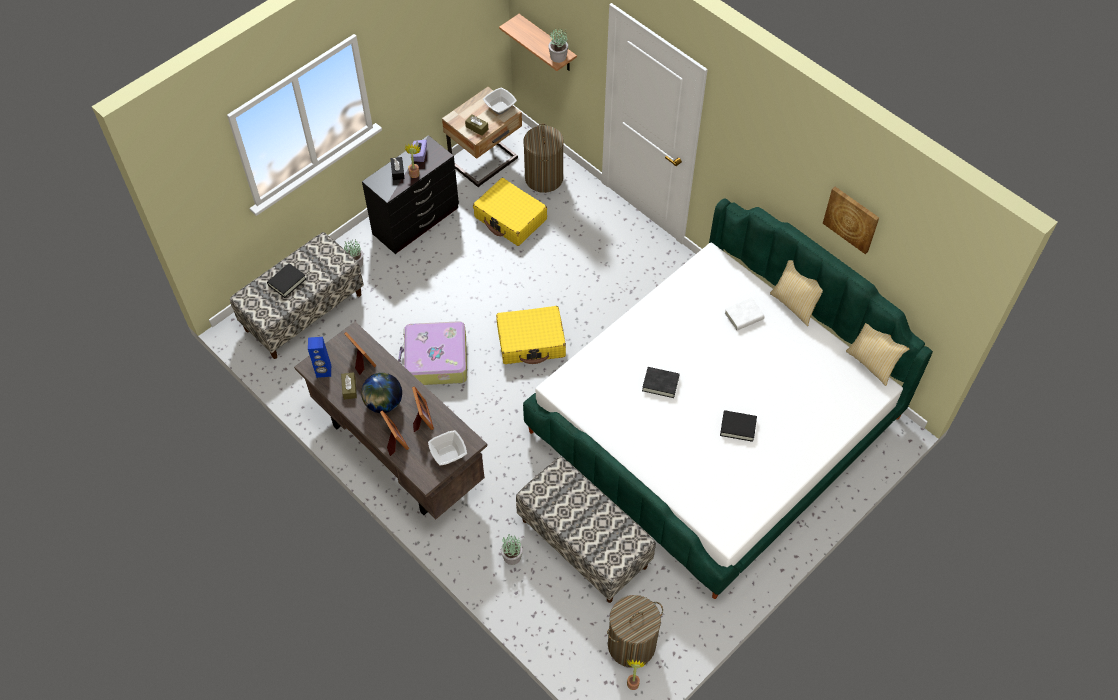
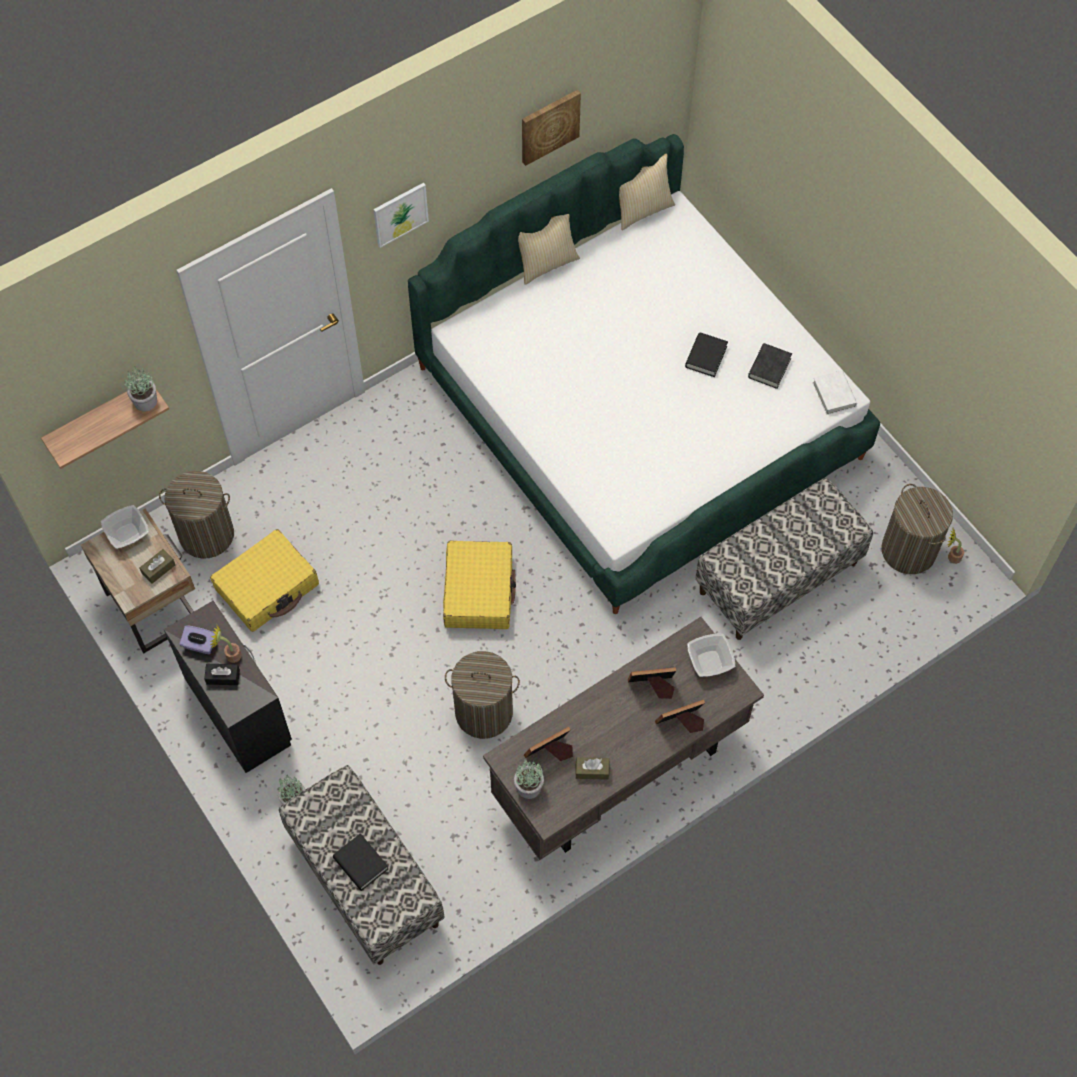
camera: 80 degrees left, 5 degrees up
(323, 371) = (559, 801): blue speaker -> none
(383, 403) = (622, 730): globe -> none
(435, 360) = (484, 712): suitcase -> laundry basket
(511, 556) = (785, 658): potted plant -> potted plant (528, 787)
(660, 384) = (633, 423): black book -> black book (769, 368)
(739, 146) = (400, 214): none -> picture
(743, 316) = (552, 318): white book -> white book (834, 395)

